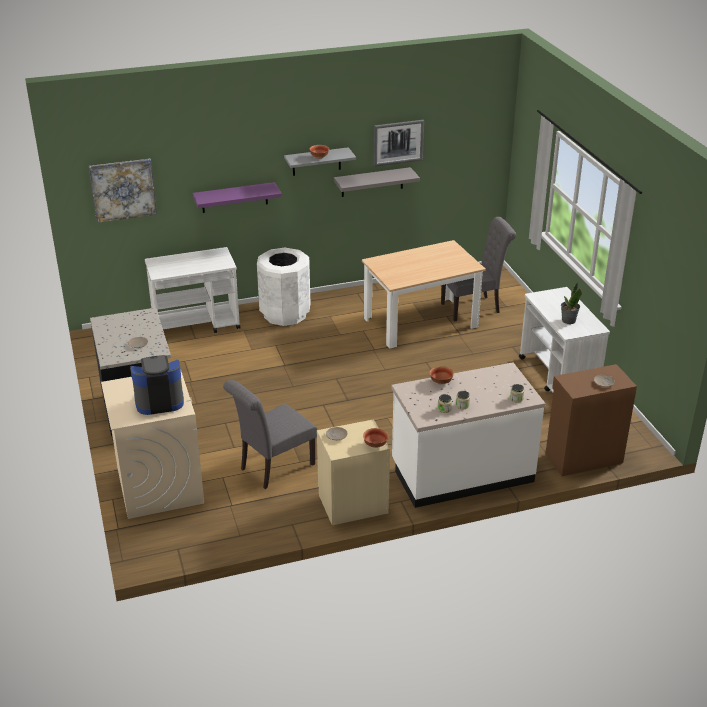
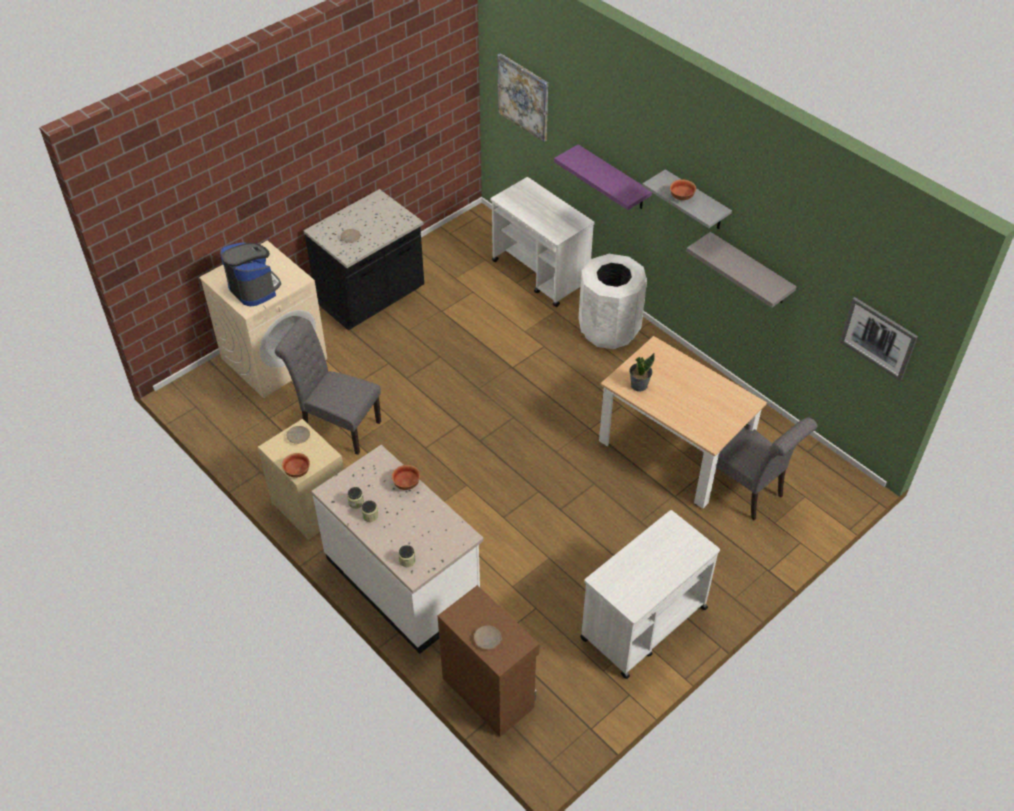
camera: 65 degrees right, 15 degrees up
(398, 142) = (788, 247): picture -> picture (878, 338)
(568, 320) = (632, 571): potted plant -> potted plant (639, 385)

